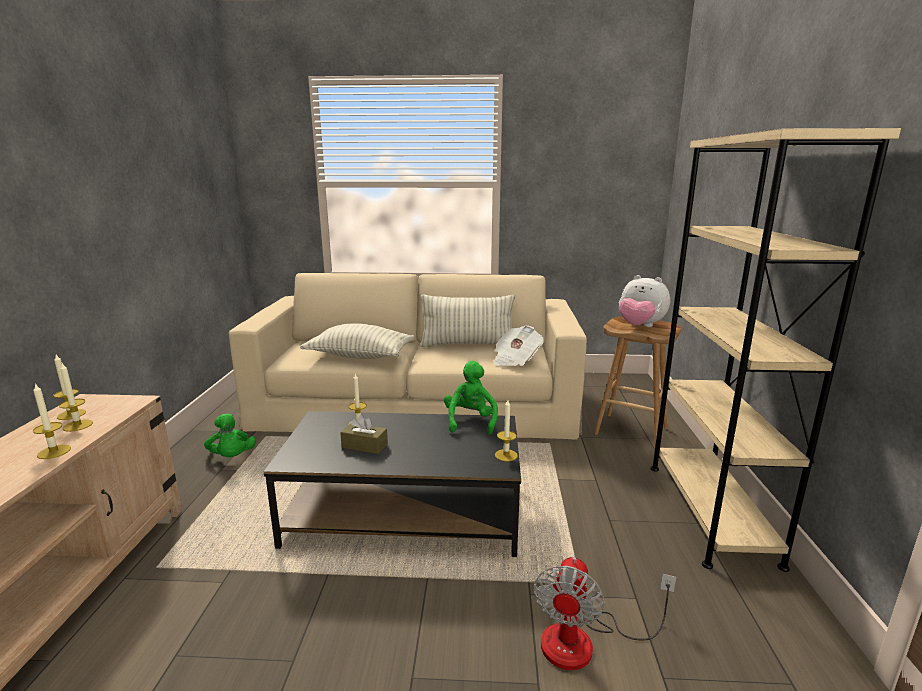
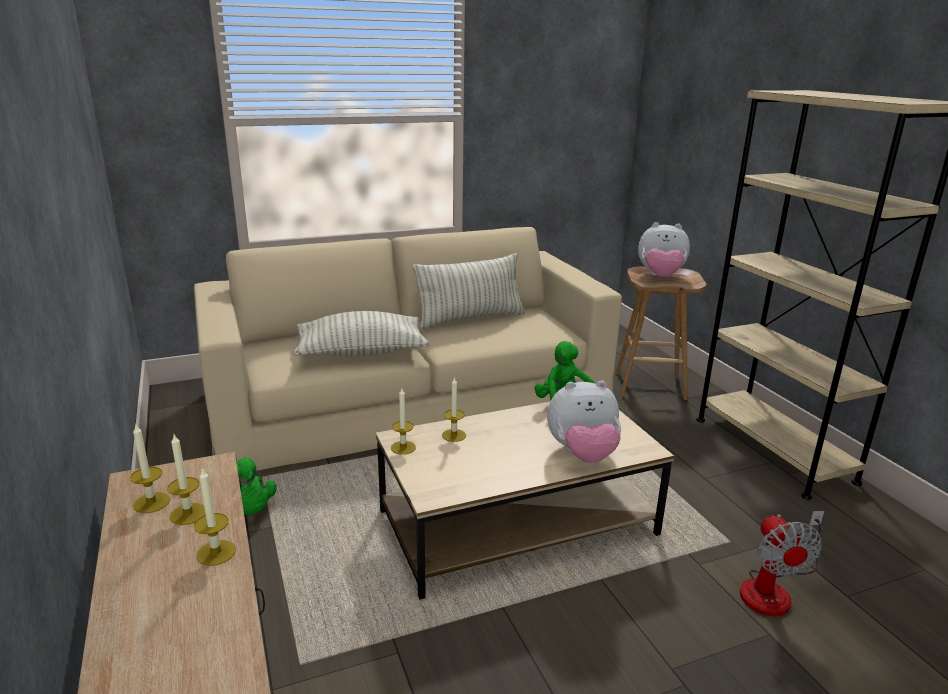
camera: 25 degrees left, 5 degrees up
(364, 446) = (491, 458): brown tissue box -> none
(406, 513) = (519, 522): black coffee table -> beige coffee table
(440, 459) = (582, 454): none -> plush toy
(506, 455) = (637, 435): candle -> candle (403, 447)
(515, 359) = (539, 329): newspaper -> none

